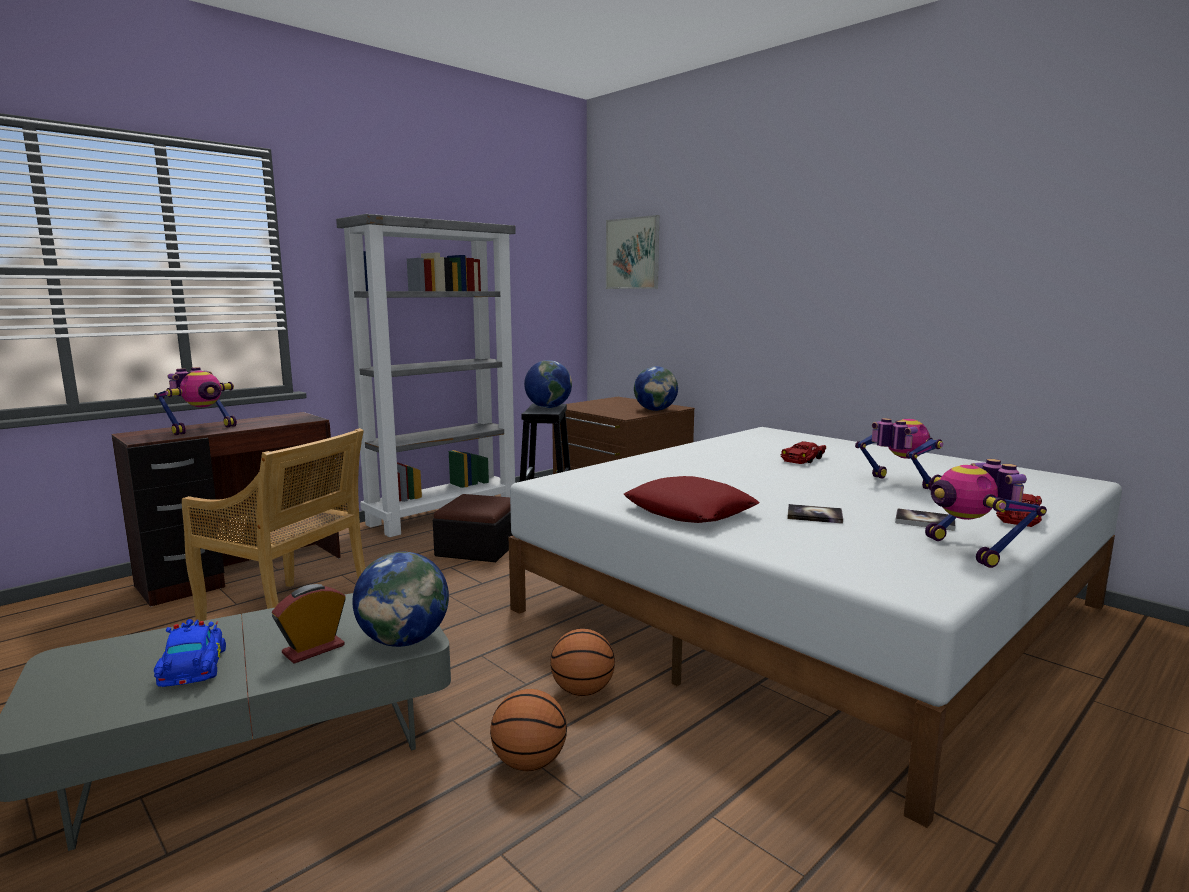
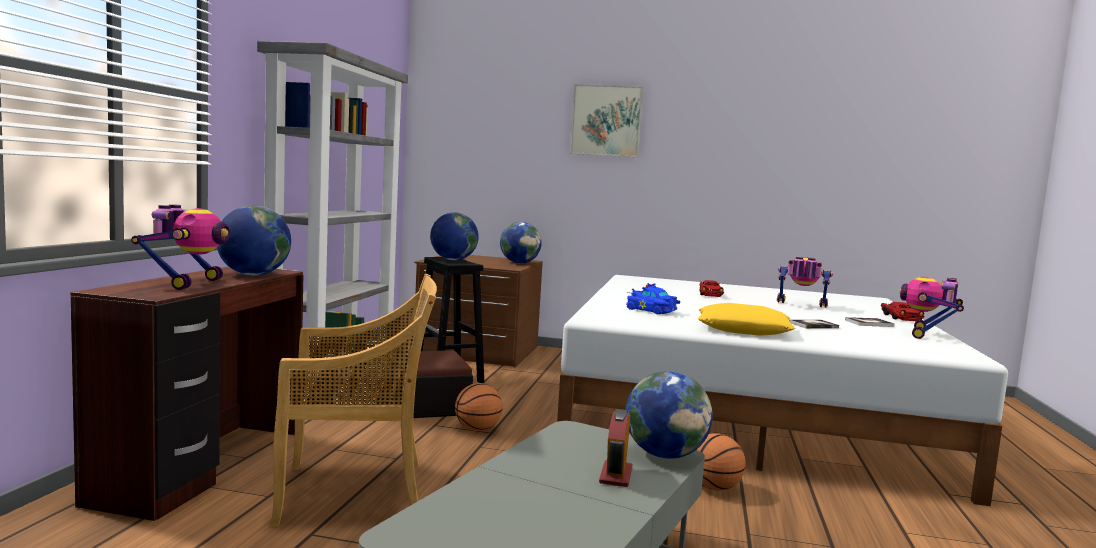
camera: 35 degrees left, 5 degrees down
(191, 669) = (556, 511): blue toy car -> blue toy car (652, 311)
(276, 422) = (253, 275): none -> globe
(529, 763) = (767, 538): basketball -> basketball (477, 430)
(632, 253) = (468, 114): picture -> picture (606, 120)
(689, 511) = (744, 329): red pillow -> yellow pillow
(970, 551) = (927, 335): toy robot -> toy robot turned 75 degrees clockwise

